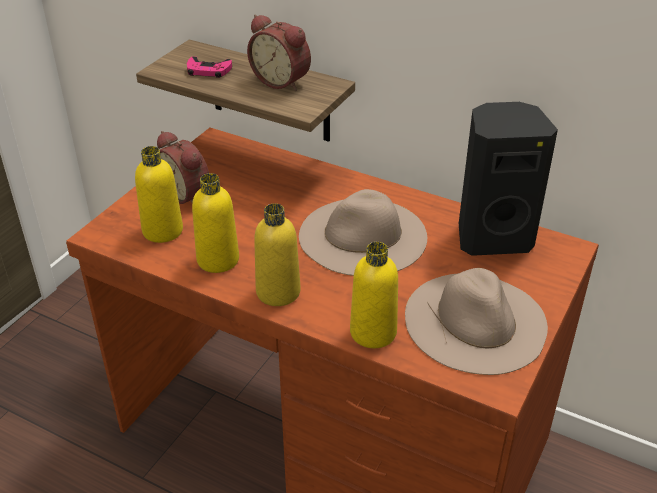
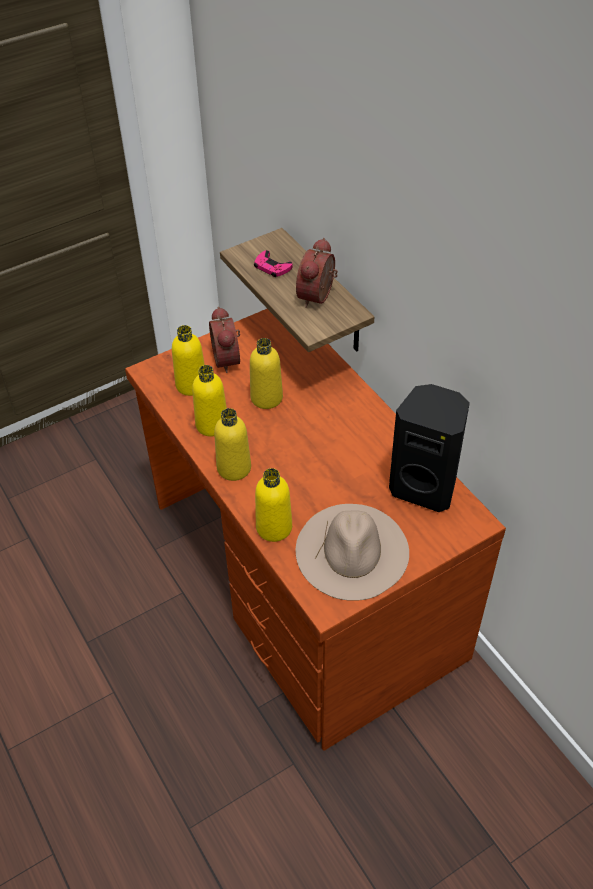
camera: 30 degrees right, 10 degrees up
(260, 215) = (266, 398): none -> yellow bottle
(282, 81) = (318, 296): alarm clock -> alarm clock turned 45 degrees clockwise
(362, 236) = (327, 446): beige hat -> none

